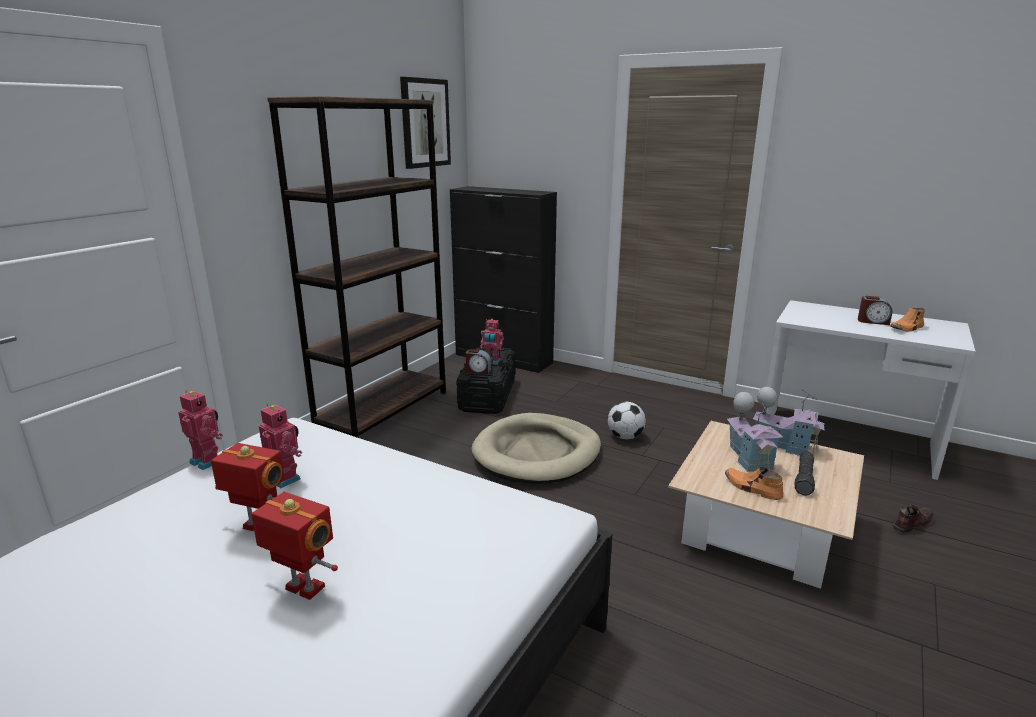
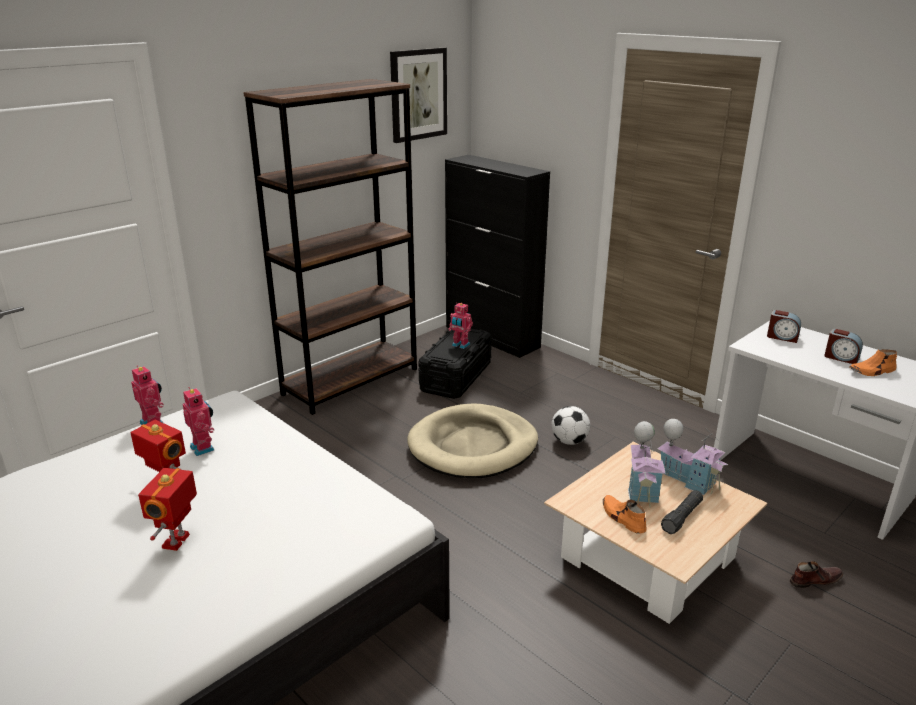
camera: 15 degrees right, 5 degrees up
(303, 589) = (177, 541): toy robot -> toy robot turned 120 degrees counterclockwise
(478, 370) = (441, 353): alarm clock -> alarm clock (782, 337)

